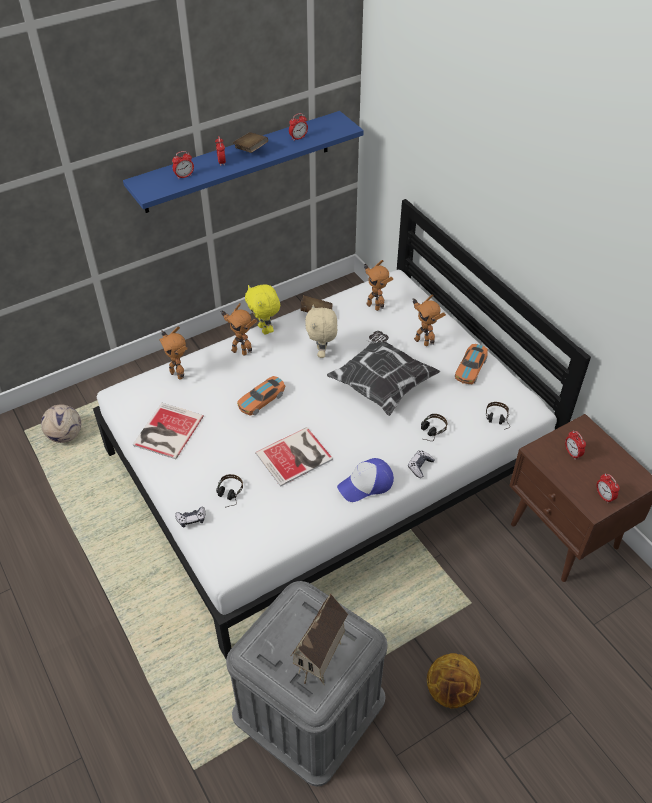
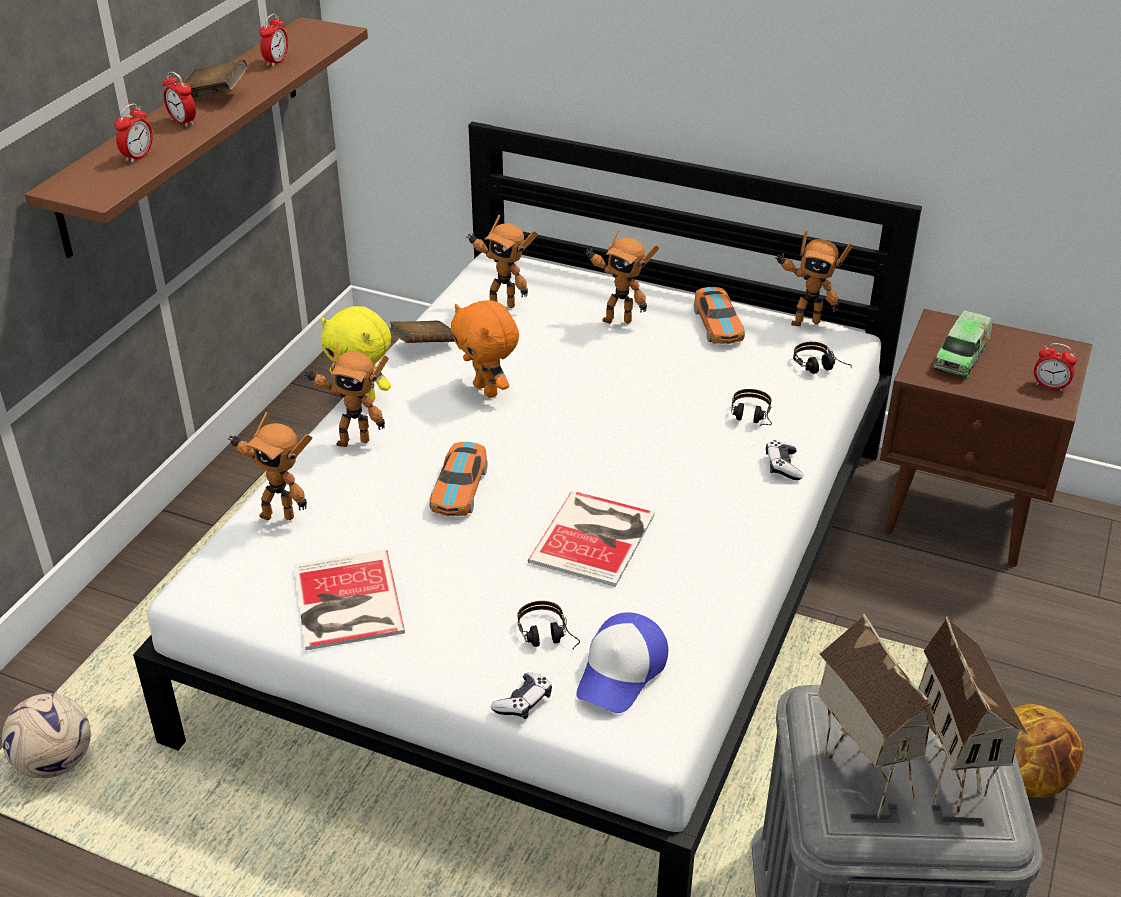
camera: 35 degrees left, 10 degrees down
(238, 162) = (185, 132): blue shelf -> brown shelf
(282, 638) = (861, 772): none -> toy house
(322, 353) = (487, 390): beige plush toy -> orange plush toy
(366, 484) = (736, 523): cap -> cap (621, 672)
(382, 384) = (620, 393): pillow -> none
(520, 388) = (804, 321): none -> toy robot
(572, 453) = (961, 357): alarm clock -> toy truck

